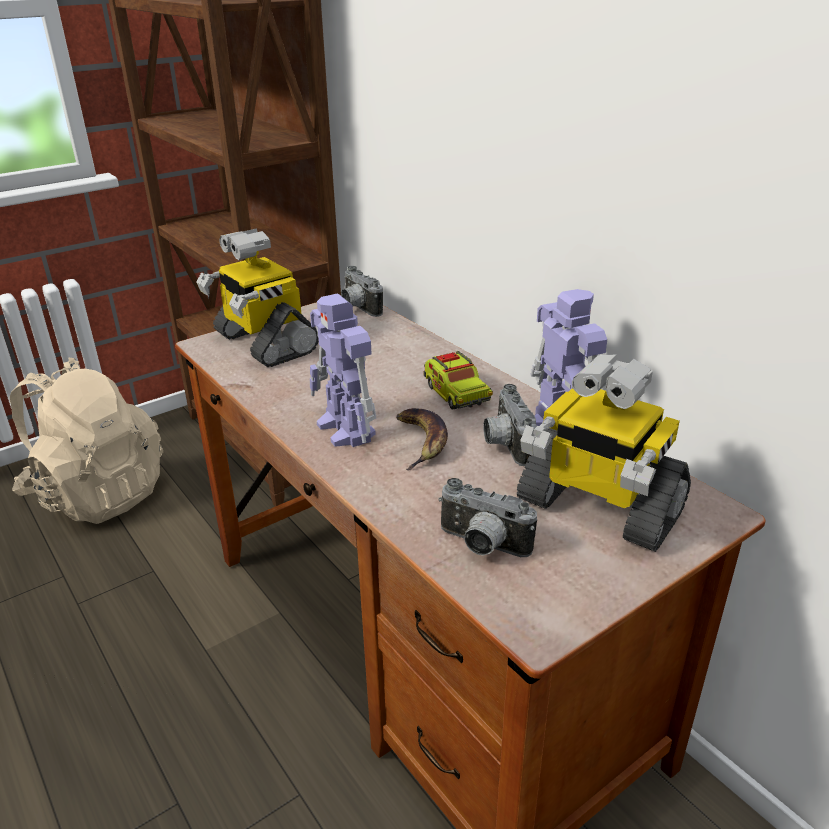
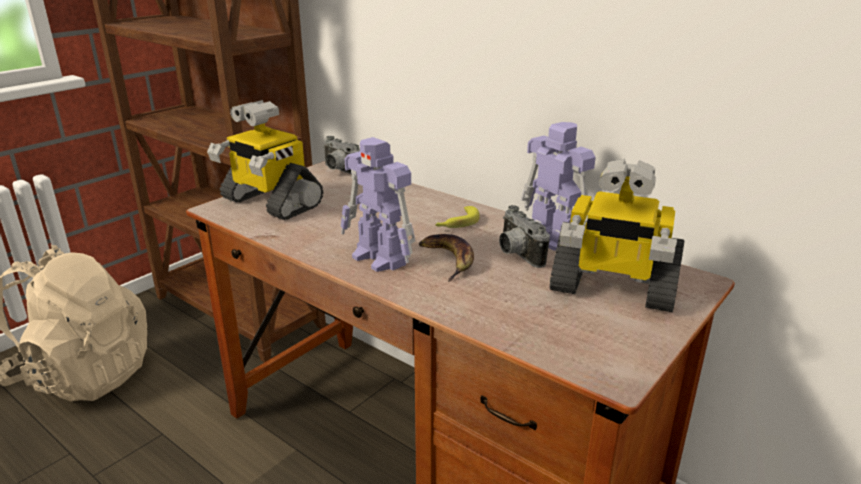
camera: 15 degrees left, 5 degrees down
(456, 393) = (456, 223): toy truck -> banana
(481, 546) = (539, 327): camera -> none

